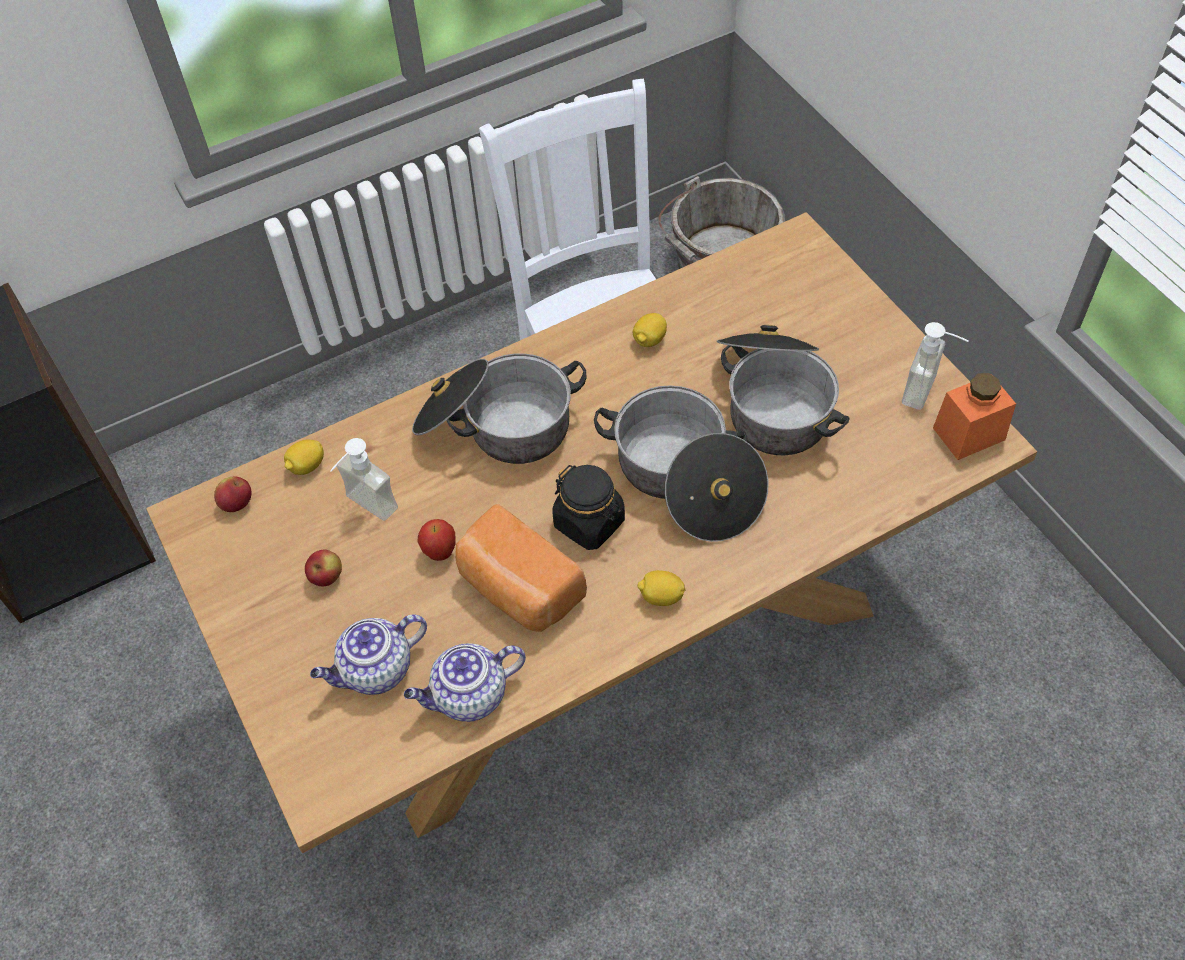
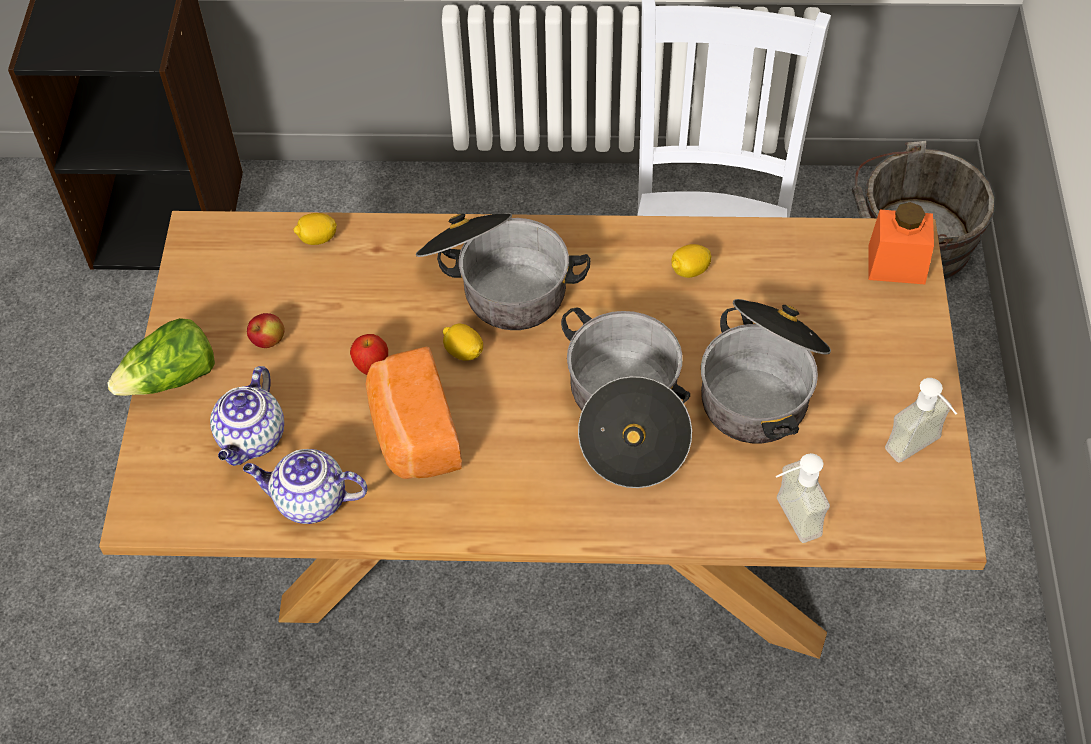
camera: 30 degrees right, 0 degrees up
(237, 504) = (242, 243): apple -> none
(257, 658) = (171, 379): none -> lettuce
(364, 509) = (337, 299): soap dispenser -> soap dispenser (787, 521)
(376, 671) = (252, 439): teapot -> teapot turned 75 degrees counterclockwise
(589, 523) = (514, 408): black jar -> none
(661, 596) = (528, 505): lemon -> lemon (463, 352)
(968, 434) = (929, 509): orange jar -> orange jar (896, 264)

